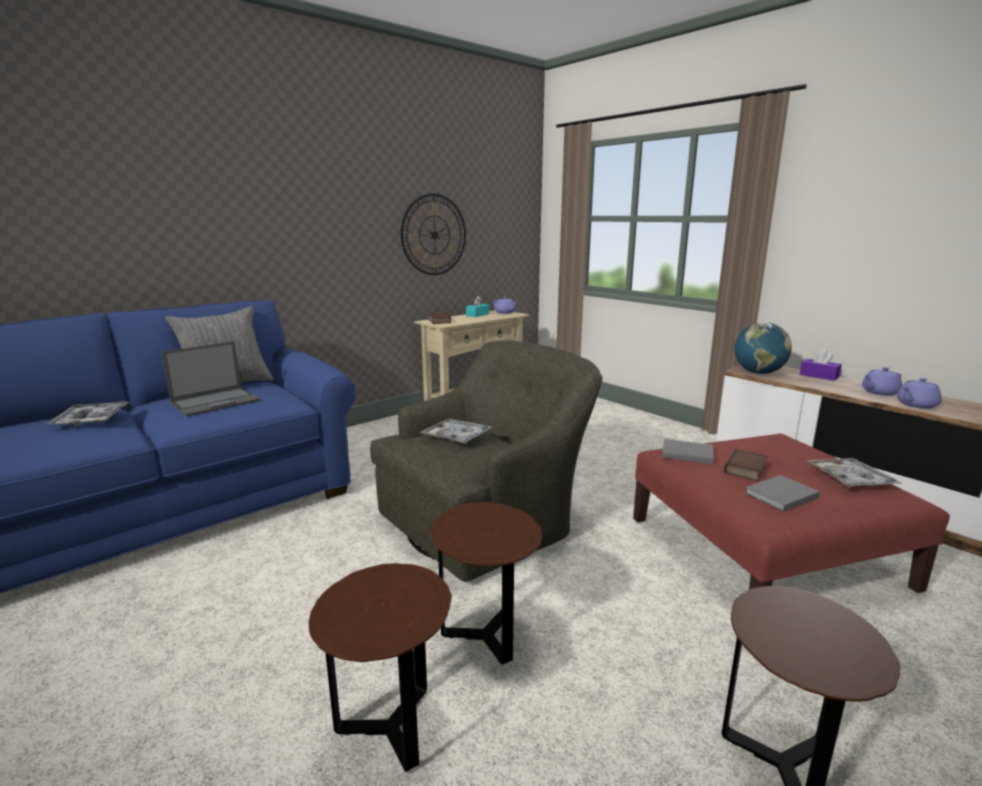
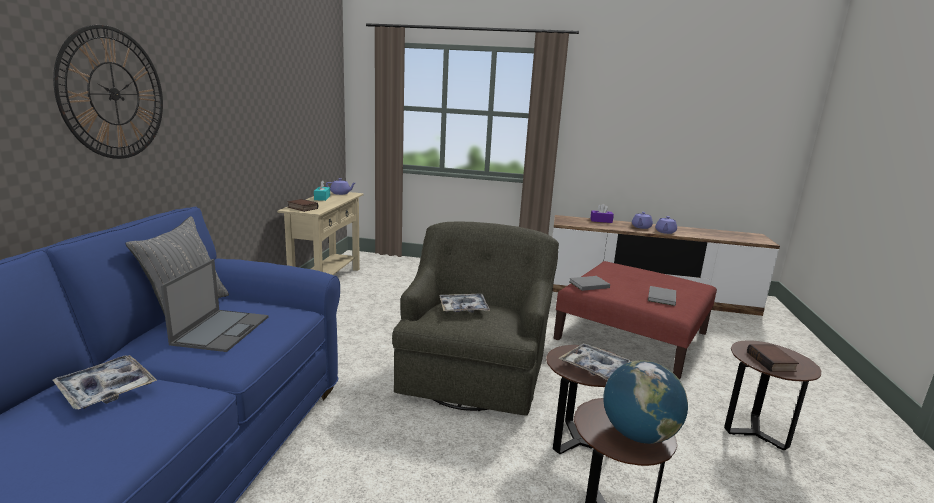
camera: 40 degrees left, 0 degrees up
(434, 235) = (285, 123): wall clock -> wall clock (114, 94)
(747, 470) = (628, 287): book -> book (772, 362)
(758, 373) = (572, 223): globe -> globe (638, 434)
(850, 479) = (670, 280): tray -> tray (594, 367)

